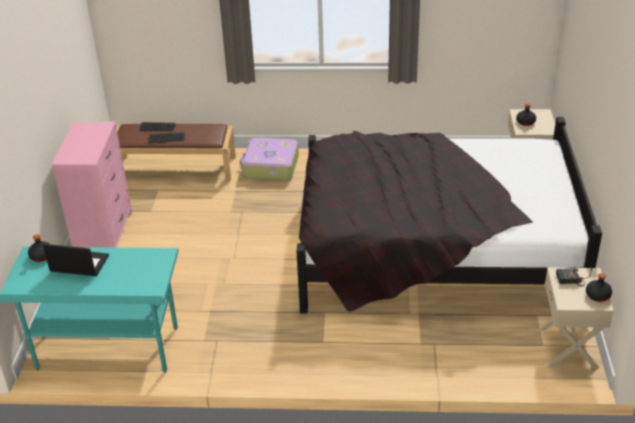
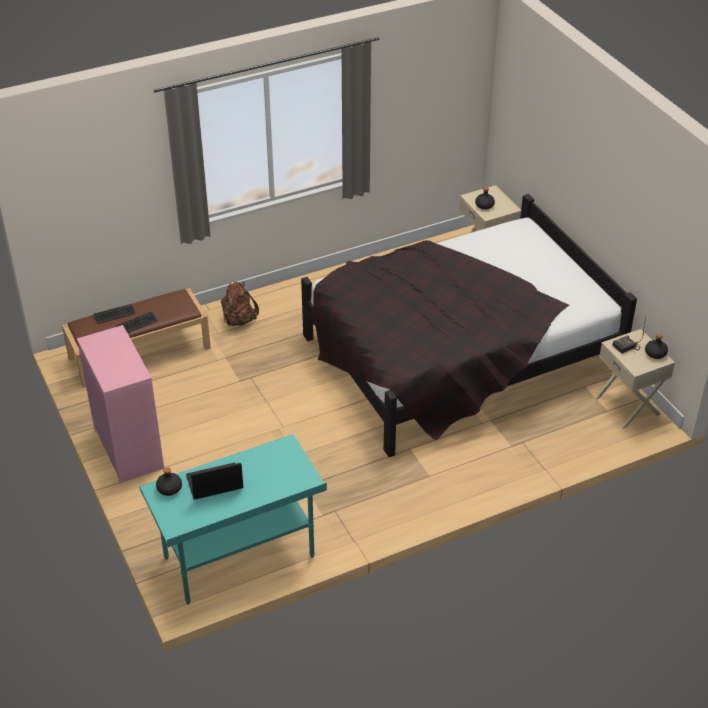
camera: 30 degrees left, 5 degrees up
(270, 167) = (239, 320): suitcase -> brown backpack

